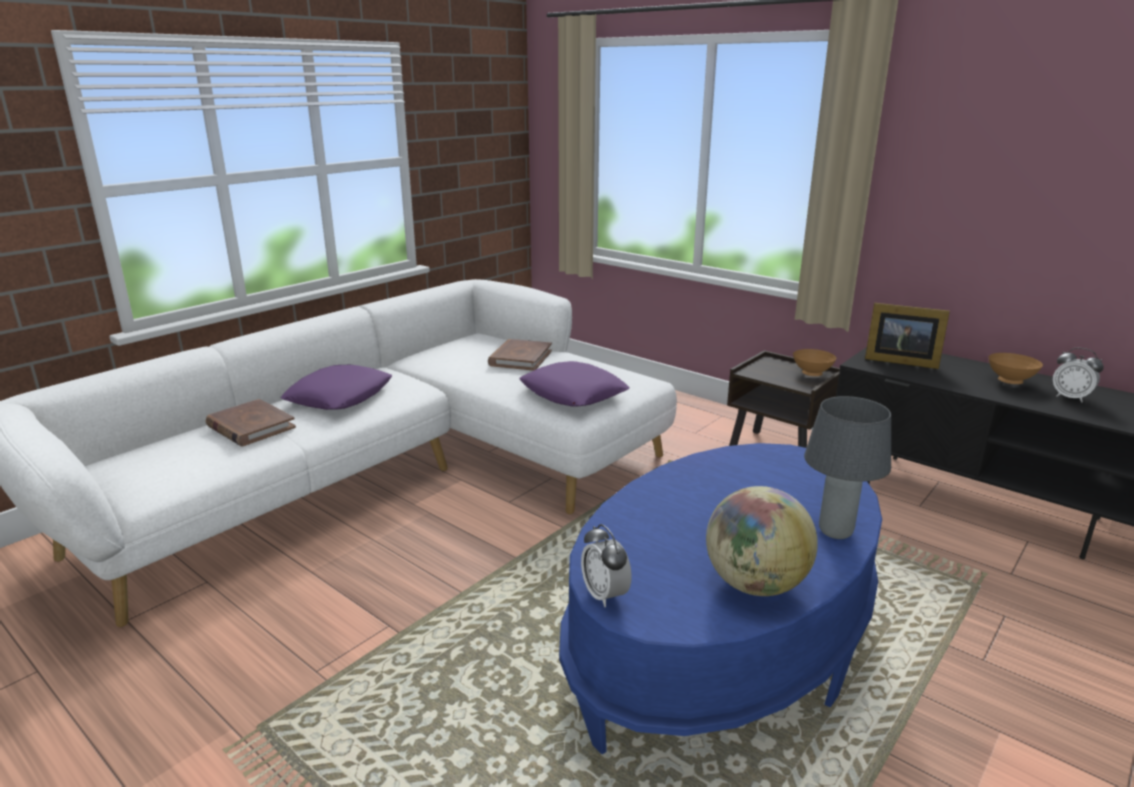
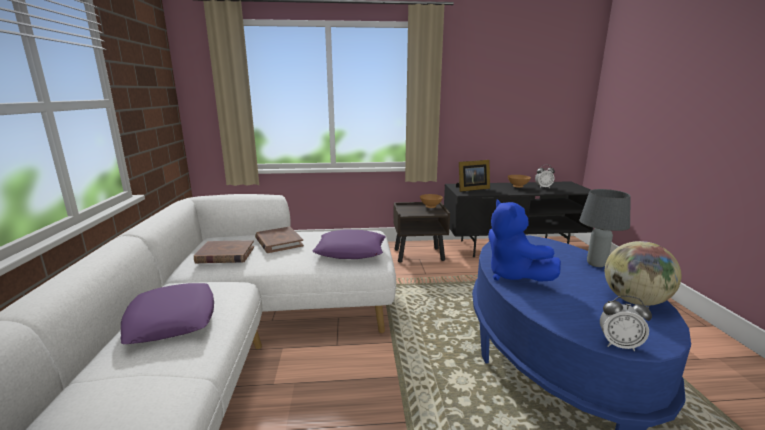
camera: 45 degrees left, 5 degrees down
(250, 427) = (119, 388): brown book -> brown book (225, 255)
(674, 489) = (513, 275): none -> blue plush toy

